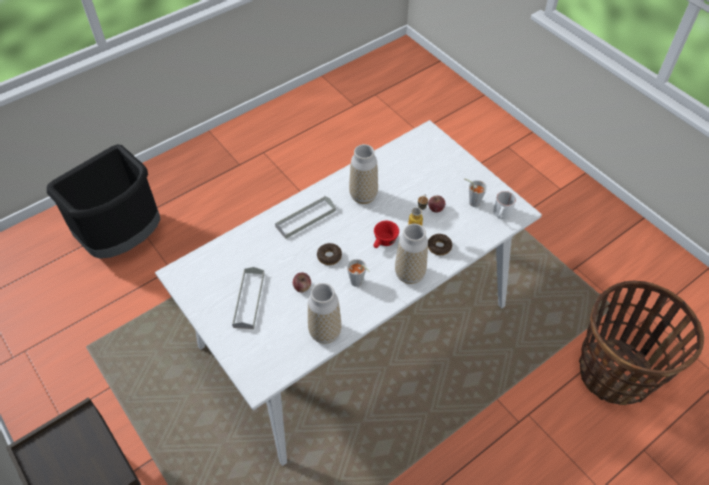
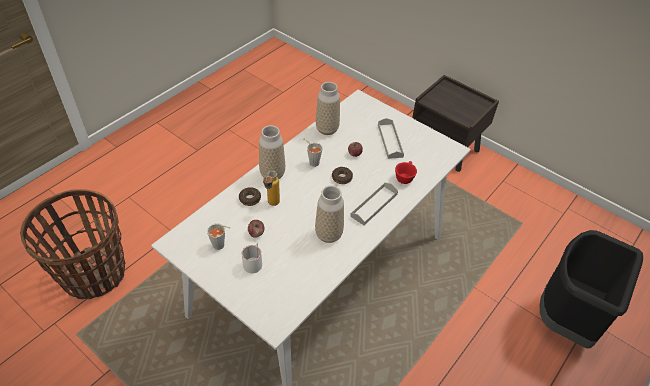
camera: 165 degrees right, 5 degrees down
(384, 242) = (299, 195): red cup -> red cup (404, 177)
(502, 215) = (191, 237): white mug -> white mug (253, 262)

